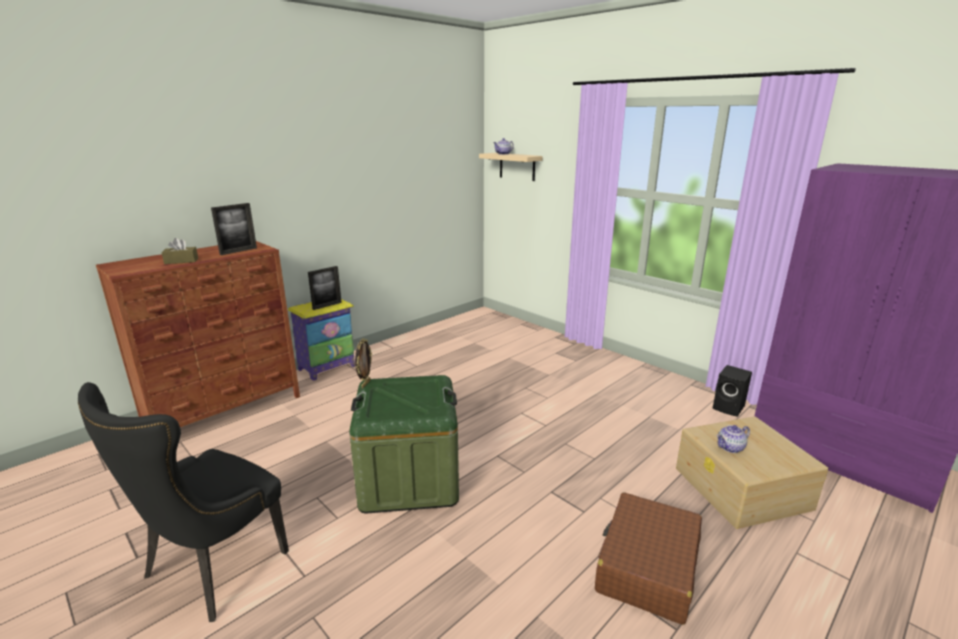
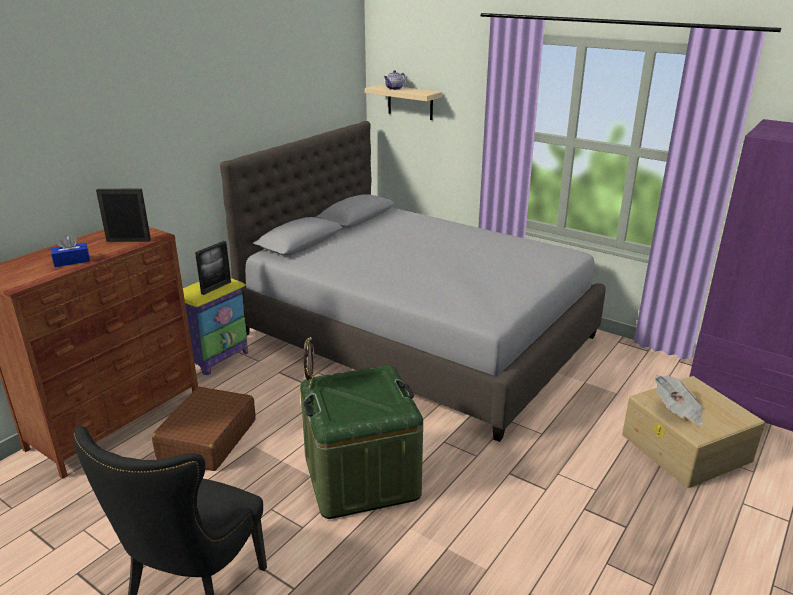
camera: 10 degrees left, 5 degrees up
(181, 261) = (71, 261): brown tissue box -> blue tissue box
(238, 251) = (128, 240): picture frame -> picture frame turned 120 degrees counterclockwise
(503, 364) = (417, 335): none -> grey bed
(647, 567) = (616, 534): brown suitcase -> brown suitcase (207, 439)
(729, 408) = (660, 364): black speaker -> none
(731, 447) = (677, 411): teapot -> newspaper

